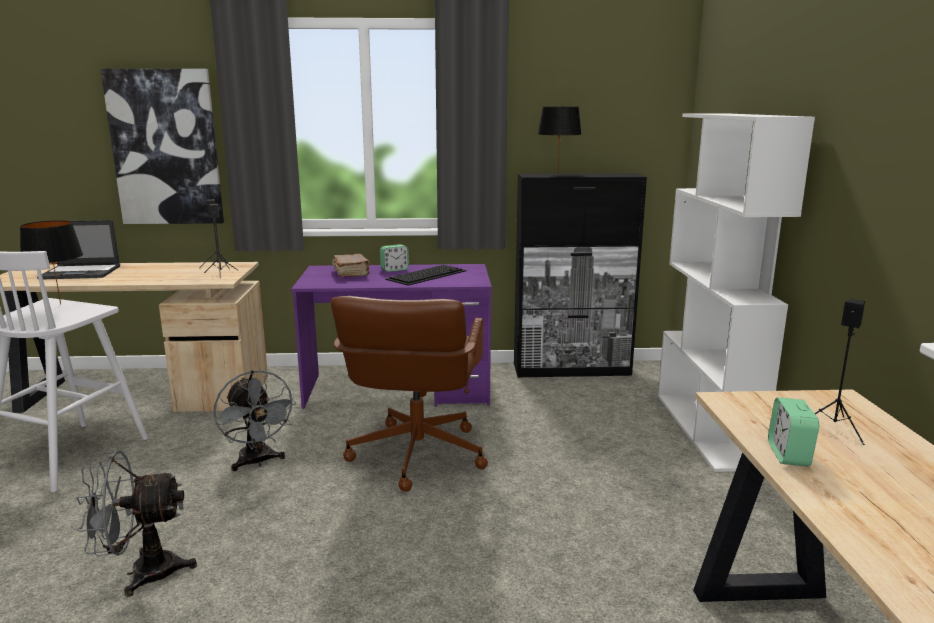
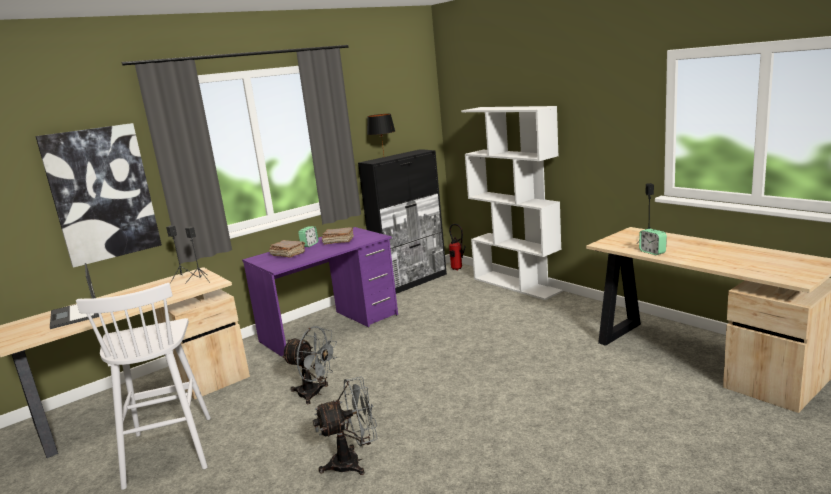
camera: 35 degrees left, 0 degrees up
(61, 304) = (133, 332): black table lamp -> none
(81, 272) = (75, 314): laptop -> laptop turned 105 degrees clockwise
(142, 573) = (353, 462): grey fan -> grey fan turned 150 degrees counterclockwise
(416, 455) = (401, 351): brown office chair -> none
(427, 275) = (338, 241): keyboard -> brown book
(656, 374) = (457, 269): none -> fire extinguisher

